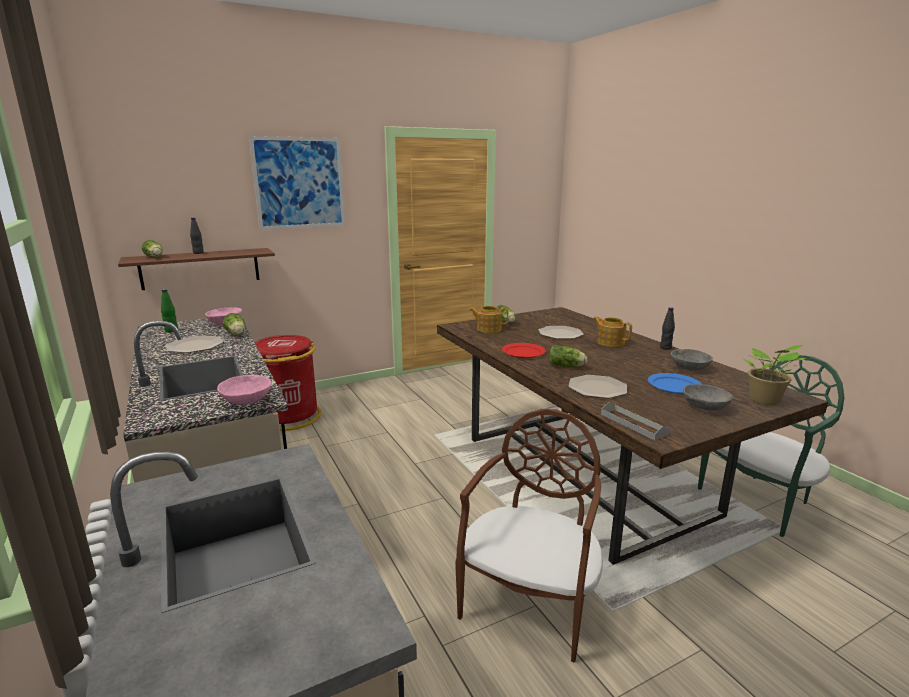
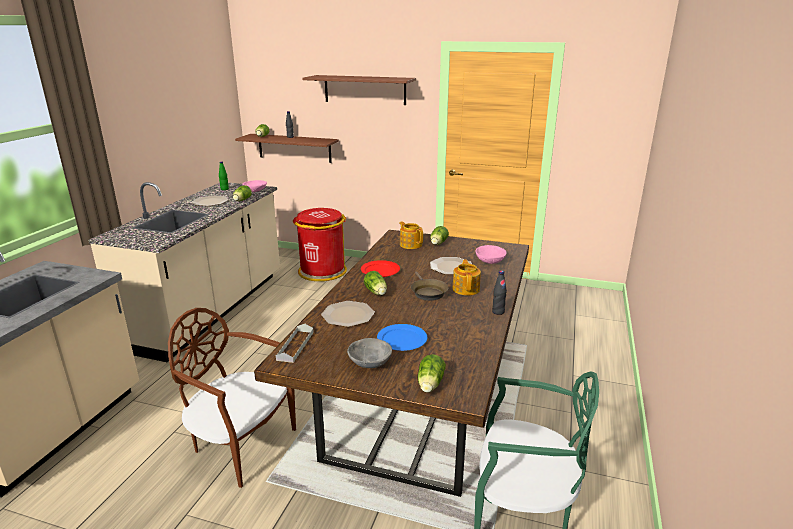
camera: 45 degrees right, 5 degrees up
(246, 401) = (151, 241): pink bowl -> pink bowl (490, 261)
(299, 183) = (365, 90): picture -> brown shelf
(530, 602) = (240, 444): brown chair -> brown chair turned 135 degrees counterclockwise
(596, 353) = (427, 292): none -> brown frying pan
(688, 368) = (459, 334): grey bowl -> none
(765, 401) = (429, 385): potted plant -> lettuce

